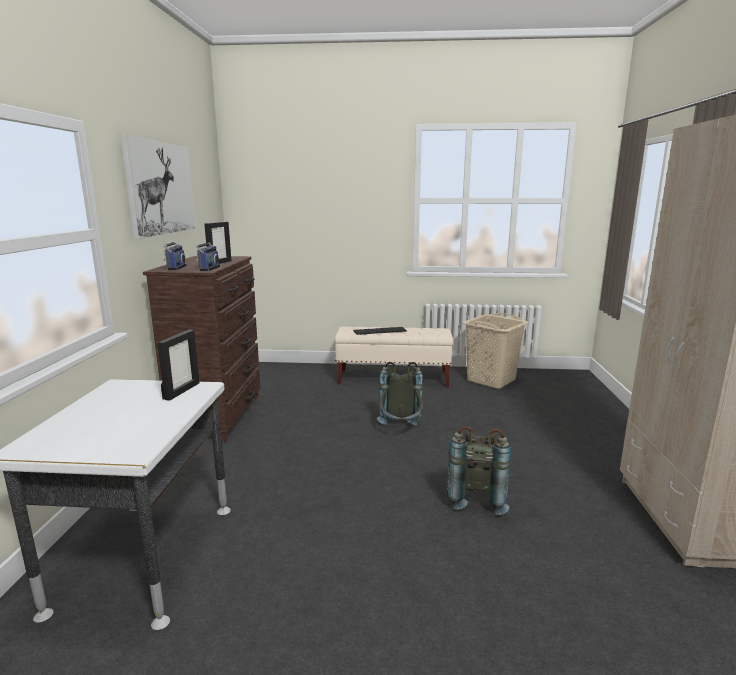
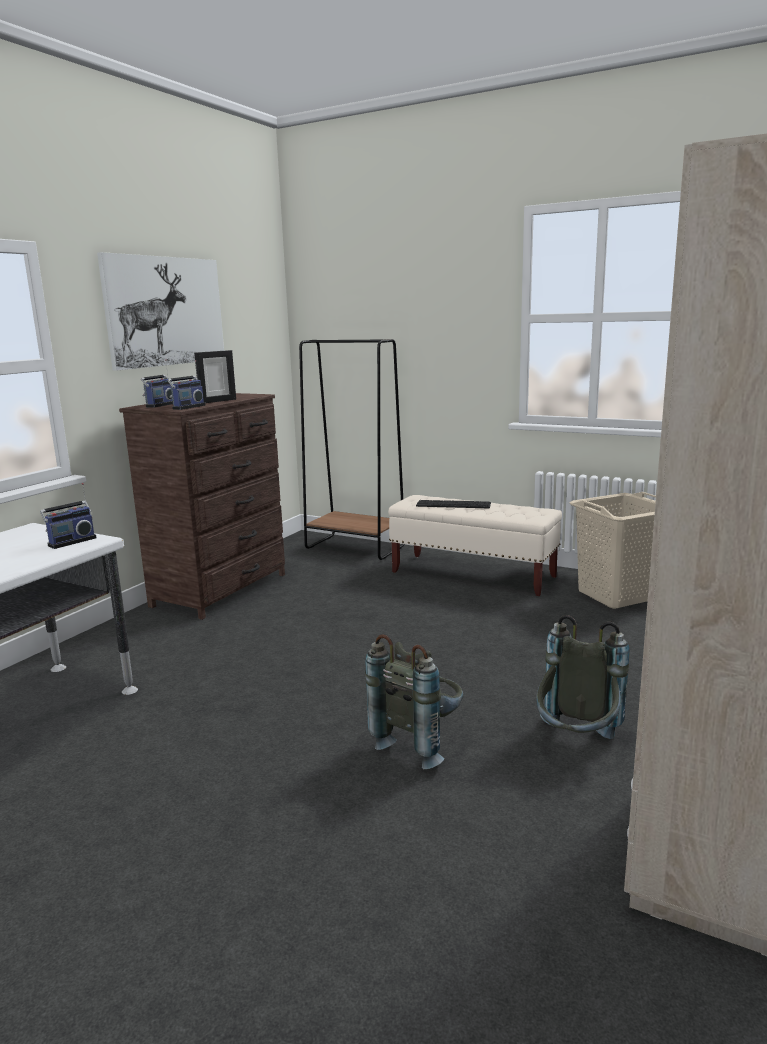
camera: 25 degrees right, 0 degrees up
(181, 391) = (71, 541): picture frame -> radio
(292, 370) = (355, 548): none -> clothes rack
(400, 430) = (411, 641): grey backpack -> grey backpack (576, 744)

